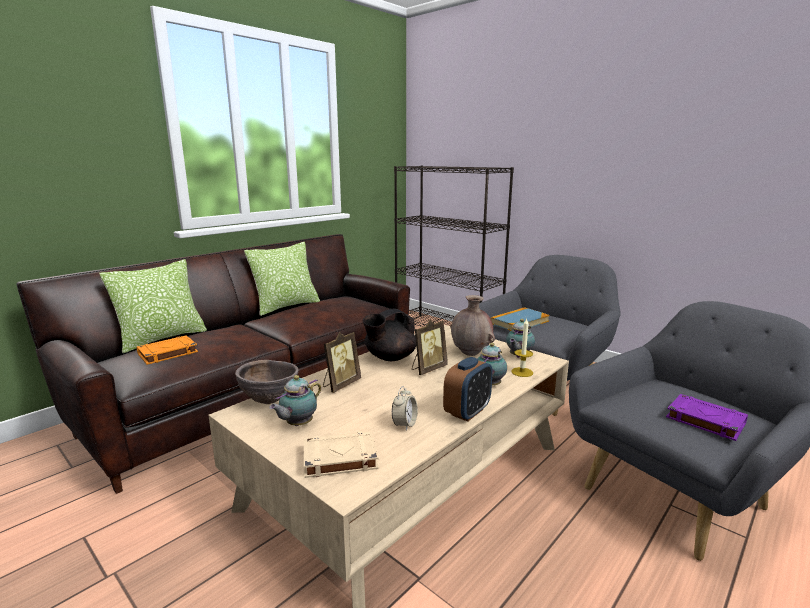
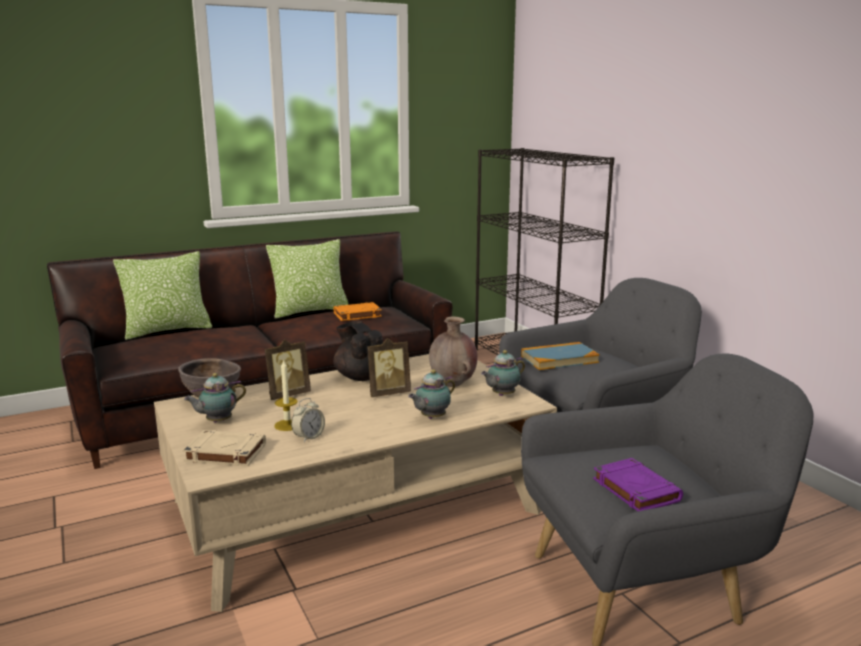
camera: 20 degrees right, 0 degrees up
(167, 353) = (159, 344): orange book -> orange book (357, 315)
(390, 357) = (362, 376): black teapot -> black teapot turned 75 degrees clockwise
(467, 412) = (379, 437): alarm clock -> none
(522, 372) = (485, 410): candle -> candle (287, 425)

